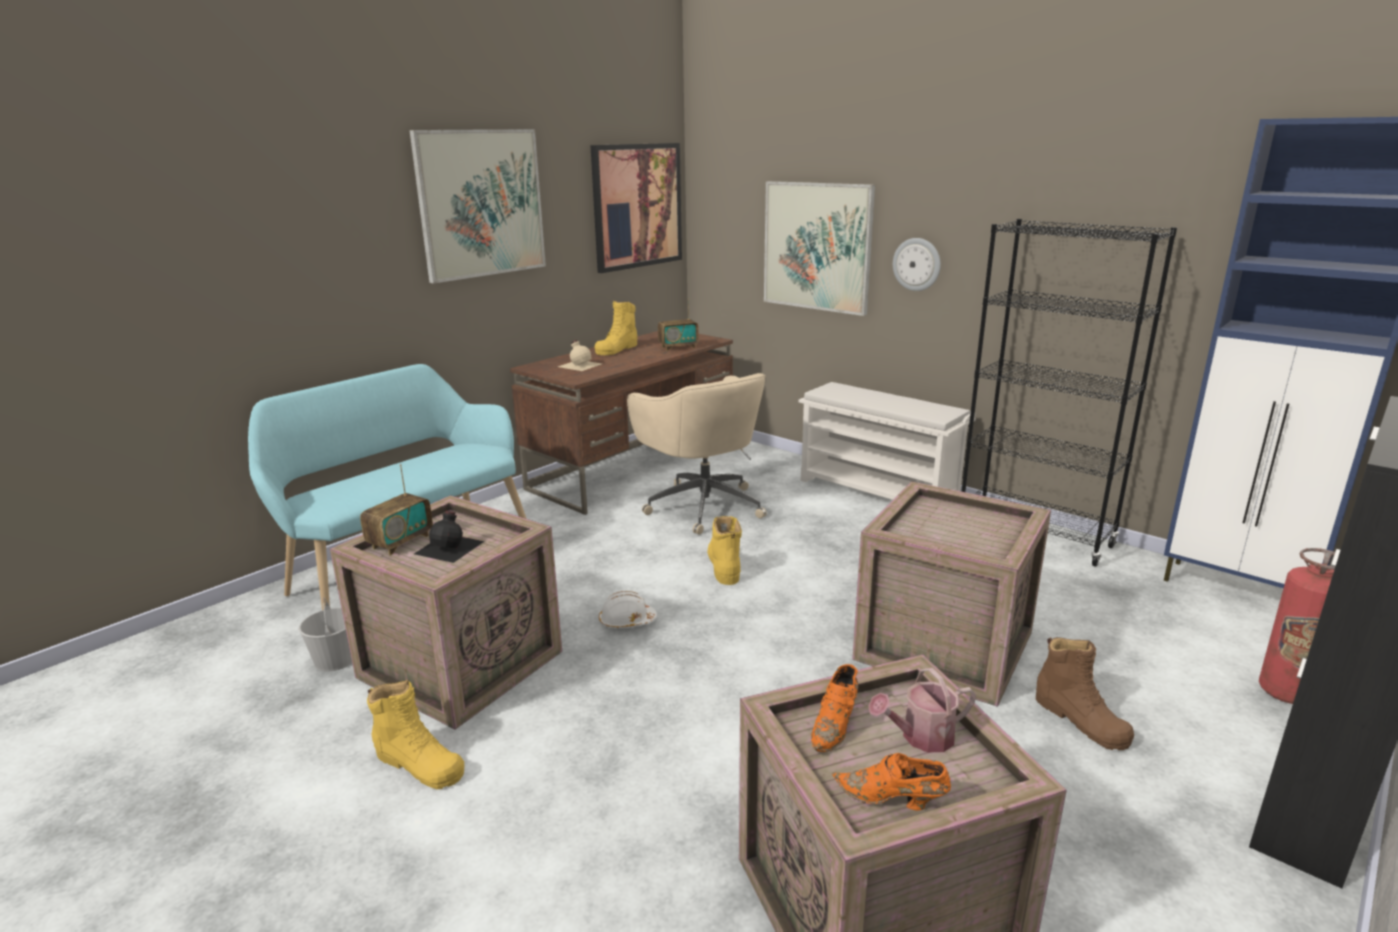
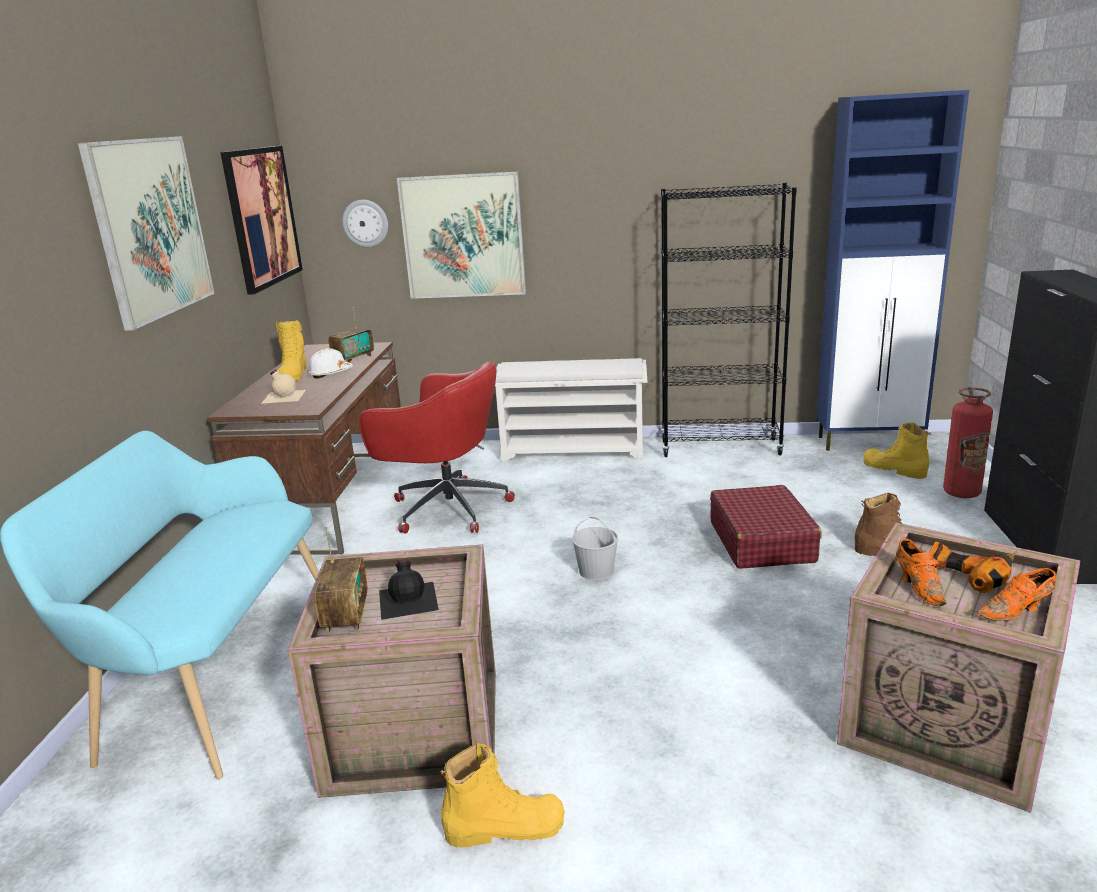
camera: 35 degrees left, 0 degrees up
(336, 660) = (267, 794): white bucket -> white bucket (597, 571)
(627, 621) = (517, 625): white hard hat -> white hard hat (330, 373)
(703, 505) = (446, 508): beige office chair -> red office chair
(723, 566) = (534, 549): yellow boot -> yellow boot (894, 469)
(917, 264) = (570, 239): wall clock -> wall clock (365, 223)
(921, 737) = (969, 571): watering can -> power drill
(942, 644) = (761, 541): crate -> red suitcase

